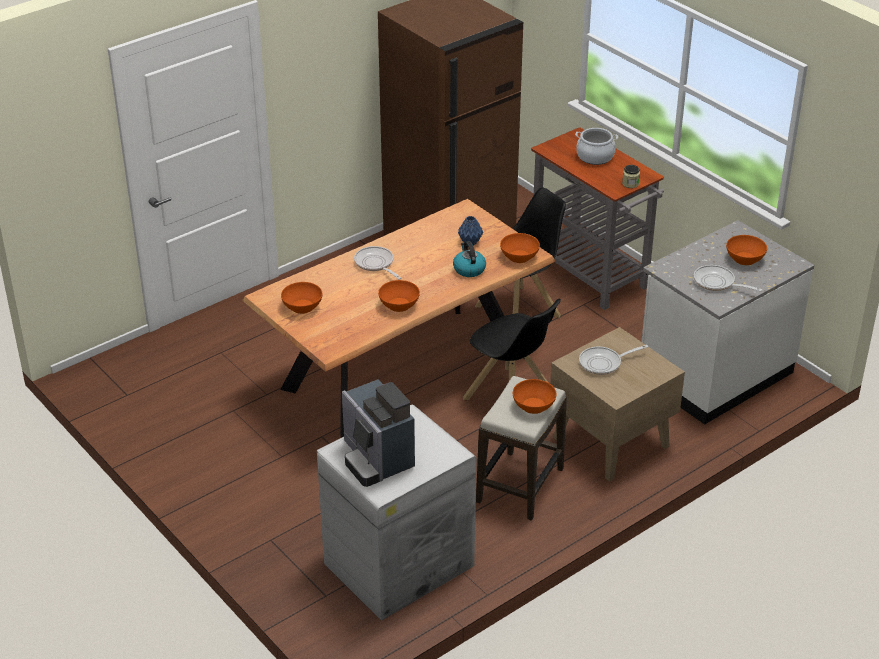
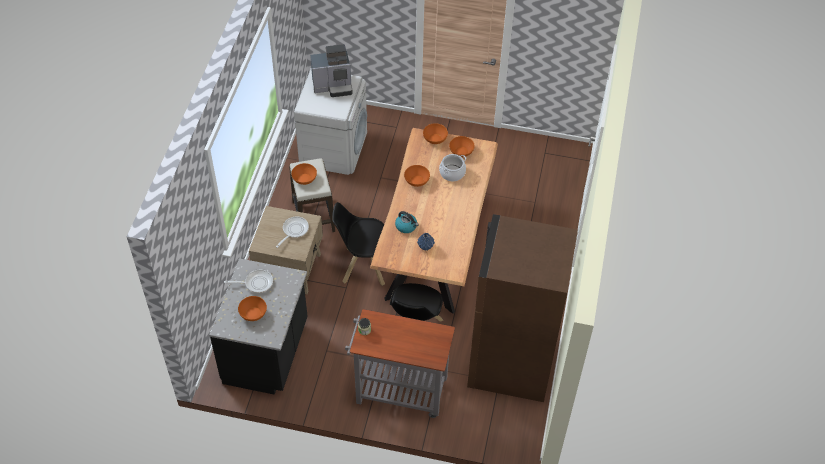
camera: 140 degrees right, 15 degrees up
(375, 264) = (457, 200): frying pan -> none
(376, 459) = (333, 86): coffee machine -> coffee machine turned 150 degrees clockwise
(519, 256) = (388, 252): orange bowl -> orange bowl (435, 139)
(595, 156) = (408, 343): cooking pot -> cooking pot (452, 173)
(714, 373) = (267, 353): white counter -> black counter

